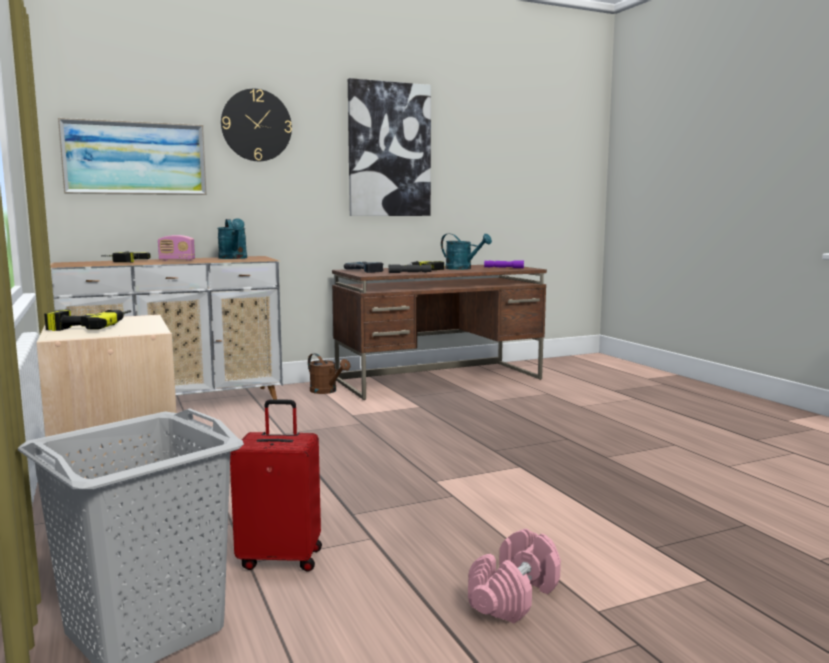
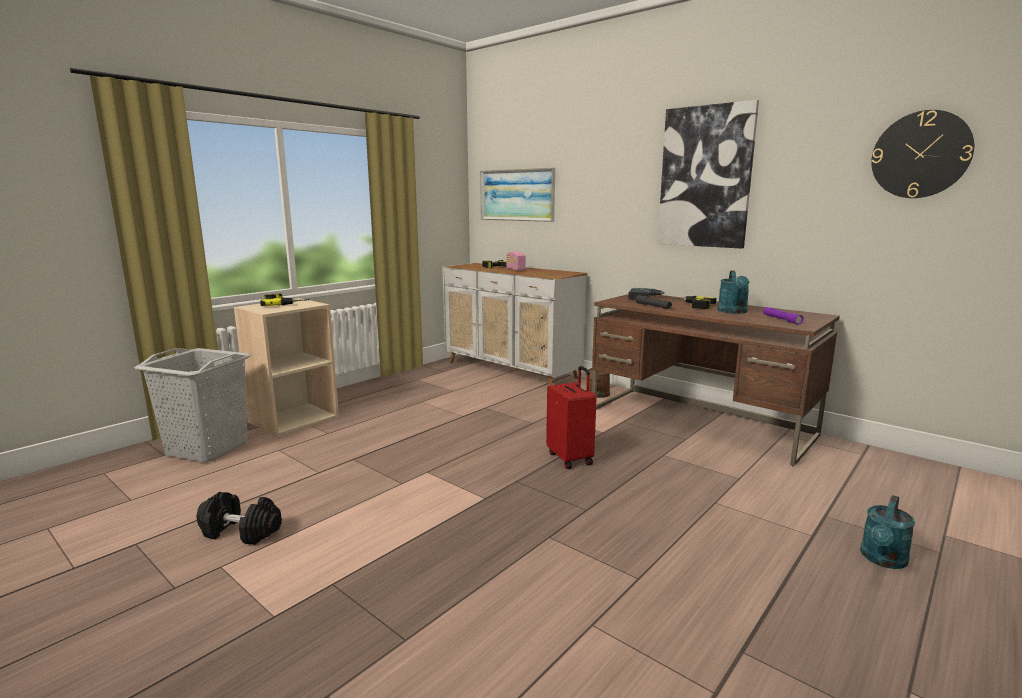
camera: 65 degrees right, 5 degrees up
(234, 258) = (548, 272): turquoise watering can -> turquoise watering can (882, 560)
(256, 125) = (590, 164): wall clock -> wall clock (920, 155)
(281, 558) = (286, 455): red suitcase -> red suitcase (571, 458)
(514, 596) = (242, 532): pink dumbbell -> black dumbbell

